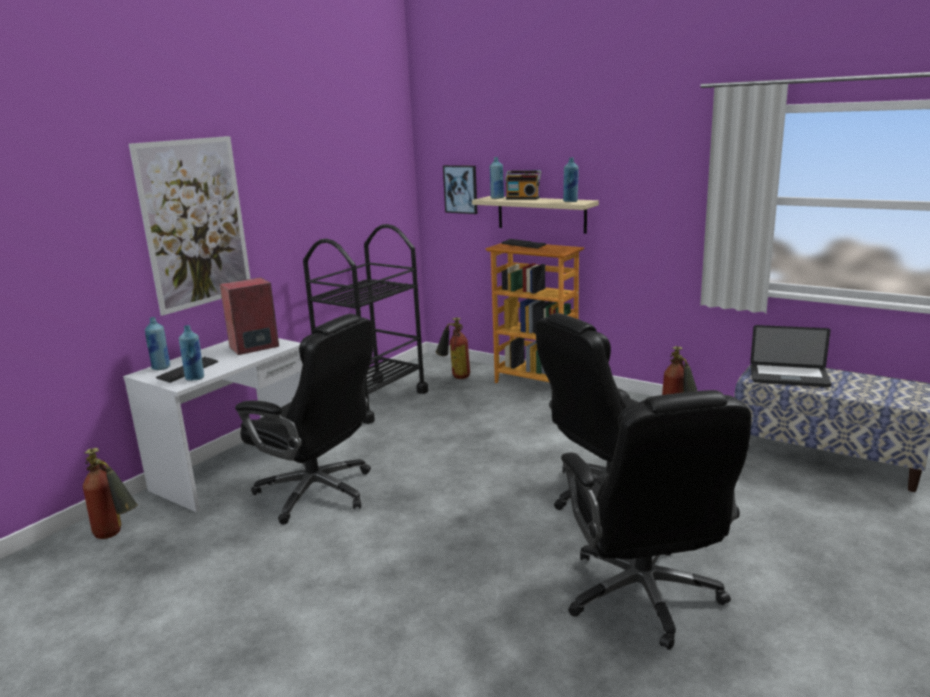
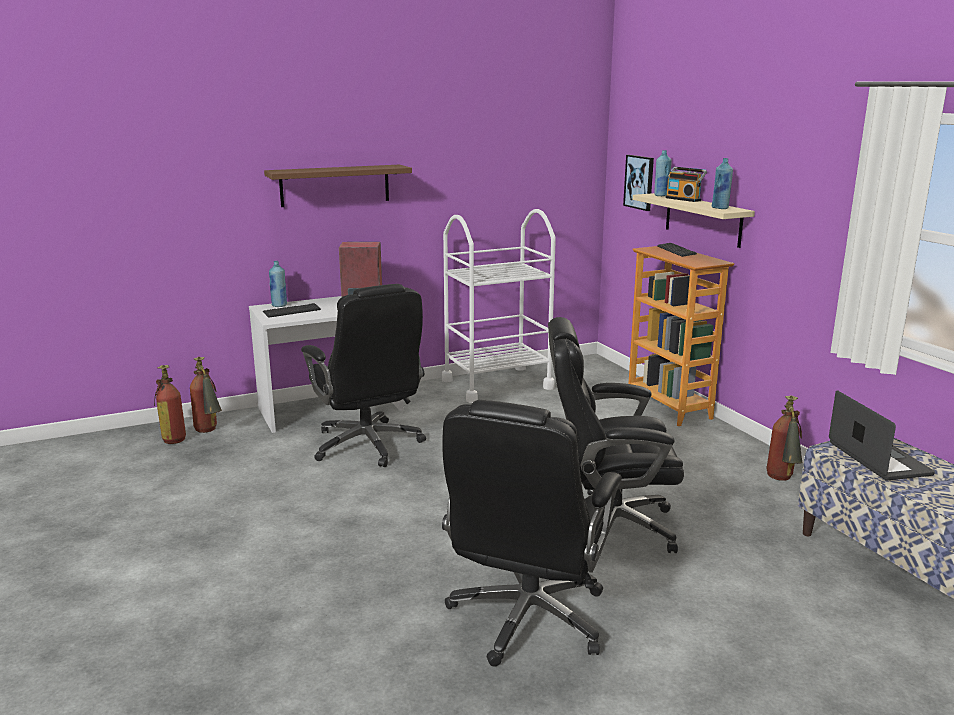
camera: 30 degrees right, 0 degrees up
(195, 223) = (335, 185): picture -> brown shelf
(195, 378) = (288, 318): blue bottle -> none
(373, 400) = (497, 384): black cart -> white cart
(455, 375) = (597, 380): fire extinguisher -> fire extinguisher (173, 437)
(789, 377) = (878, 459): laptop -> laptop turned 150 degrees counterclockwise

